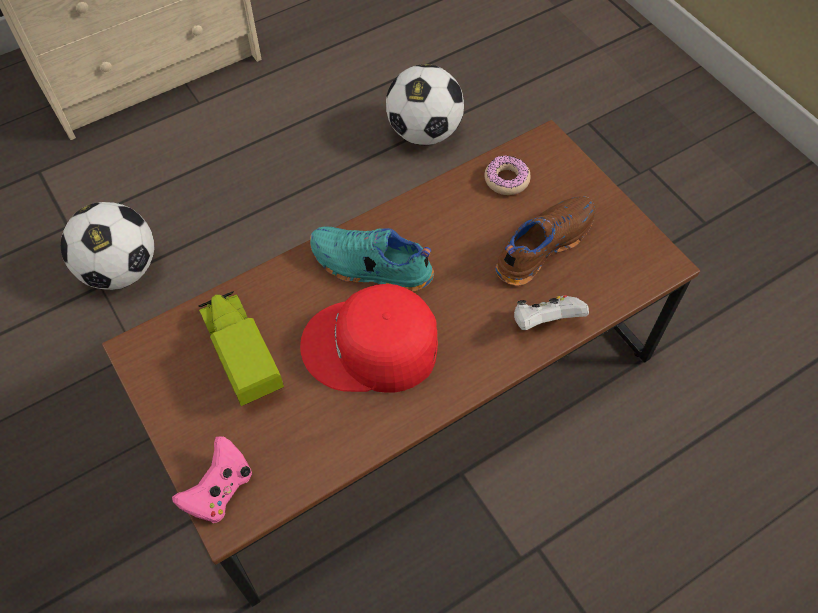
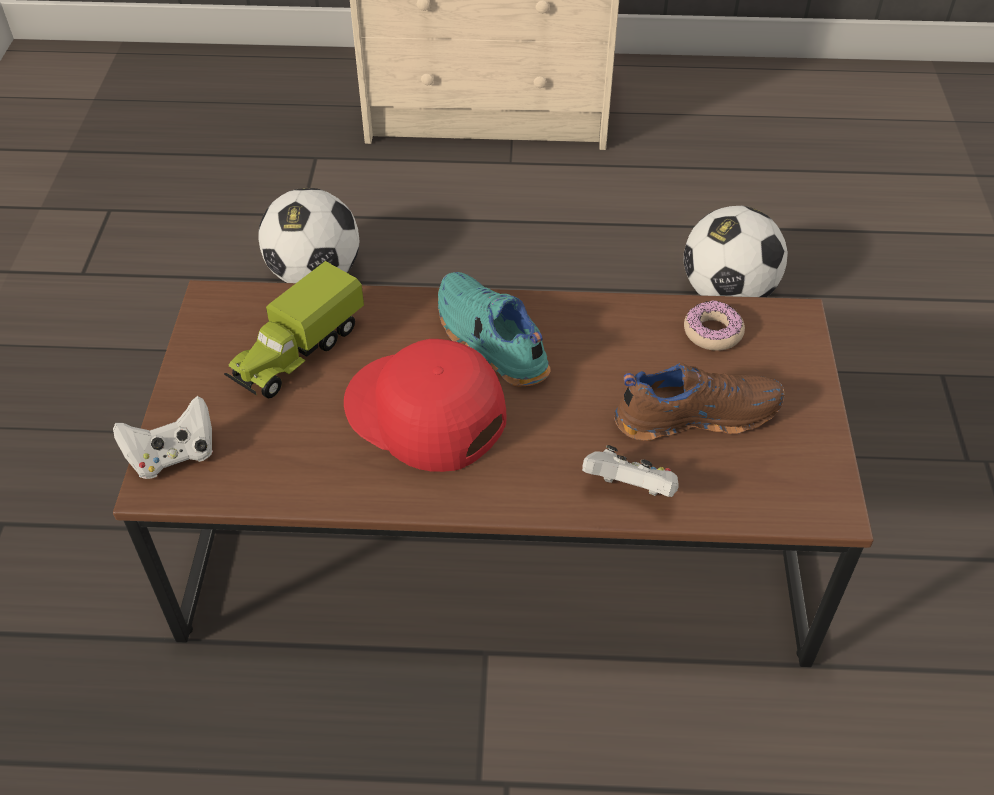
camera: 35 degrees right, 10 degrees down
(220, 490) = (173, 456): pink game controller -> white game controller
(242, 355) = (297, 353): toy truck -> toy truck turned 150 degrees counterclockwise

